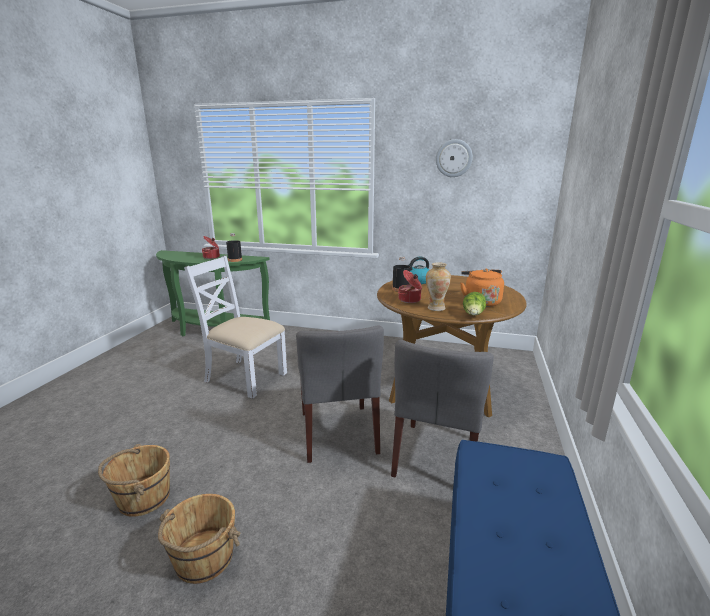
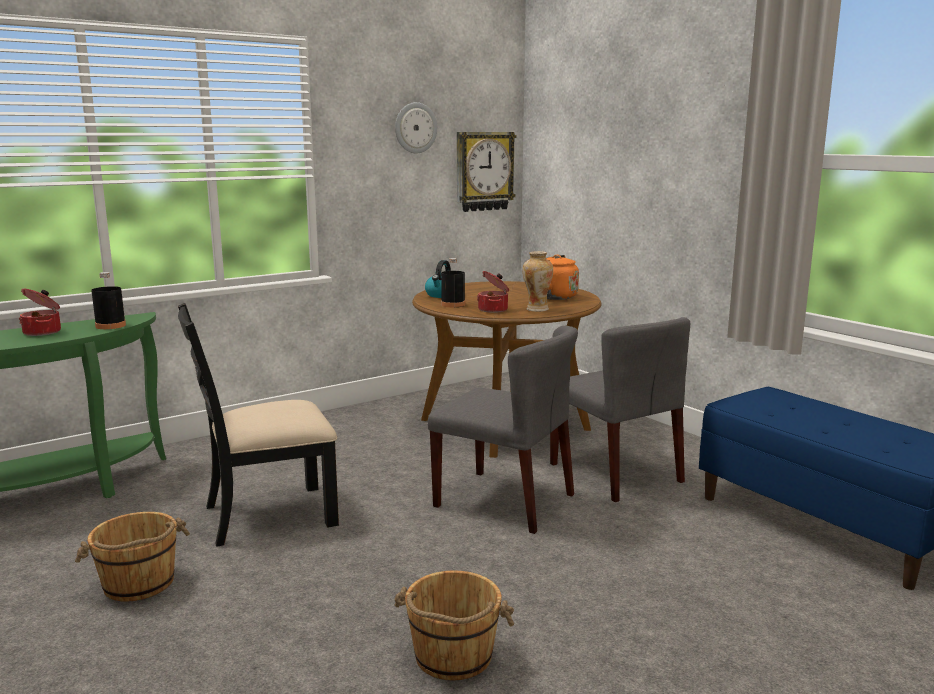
camera: 50 degrees left, 5 degrees down
(203, 559) = (617, 636): brown bucket -> brown bucket (139, 584)
(244, 377) = (268, 514): white chair -> black chair
(473, 315) = (579, 306): lettuce -> none
(515, 193) = (484, 171): none -> wall clock

